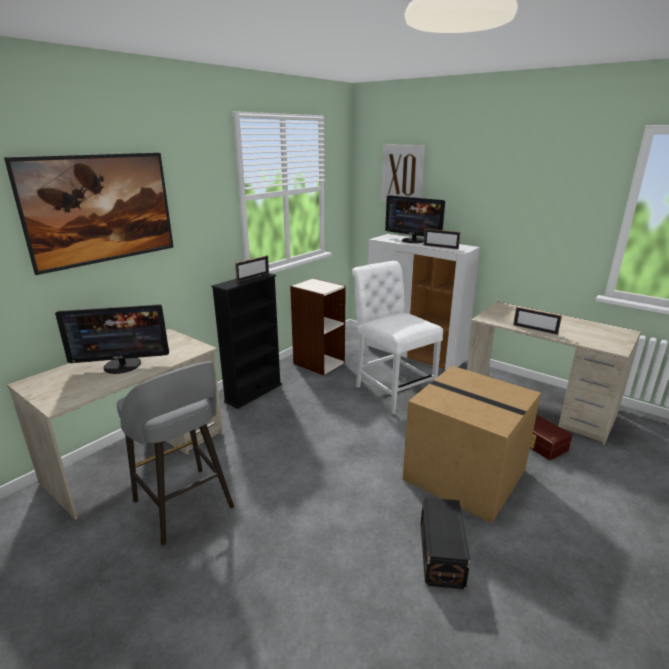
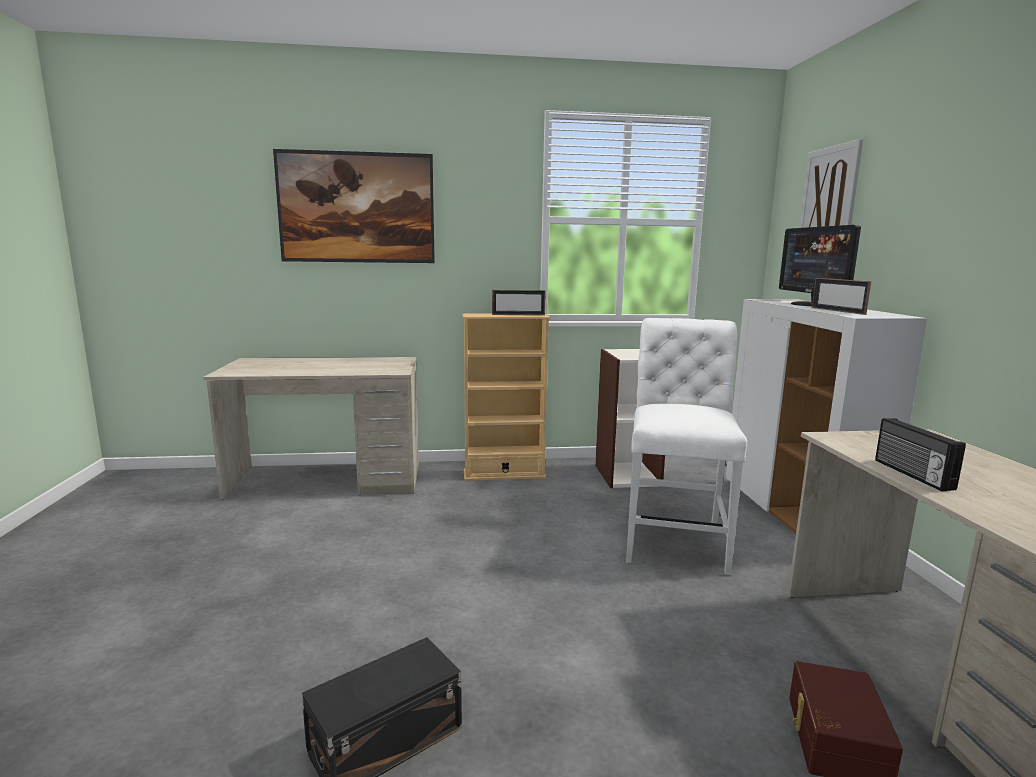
camera: 45 degrees right, 10 degrees down
(122, 365) = (319, 366): monitor -> none
(184, 506) = (286, 530): grey stool -> none
(253, 393) = (504, 474): black bookcase -> beige bookcase
(466, 474) = (601, 685): cardboard box -> none
(535, 329) = (911, 474): picture frame -> radio

